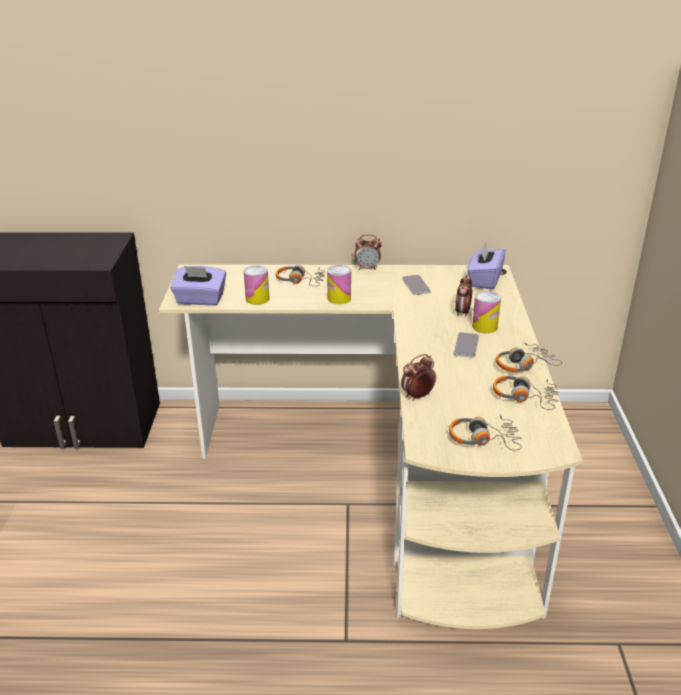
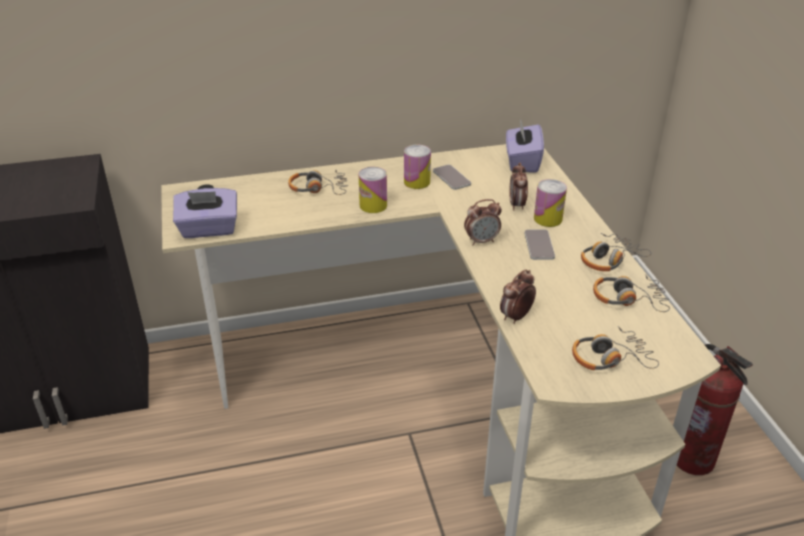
camera: 15 degrees left, 5 degrees up
(257, 299) = (278, 219): can -> can (417, 182)
(367, 268) = (388, 163): alarm clock -> alarm clock (481, 241)
(602, 572) = (693, 459): none -> fire extinguisher

